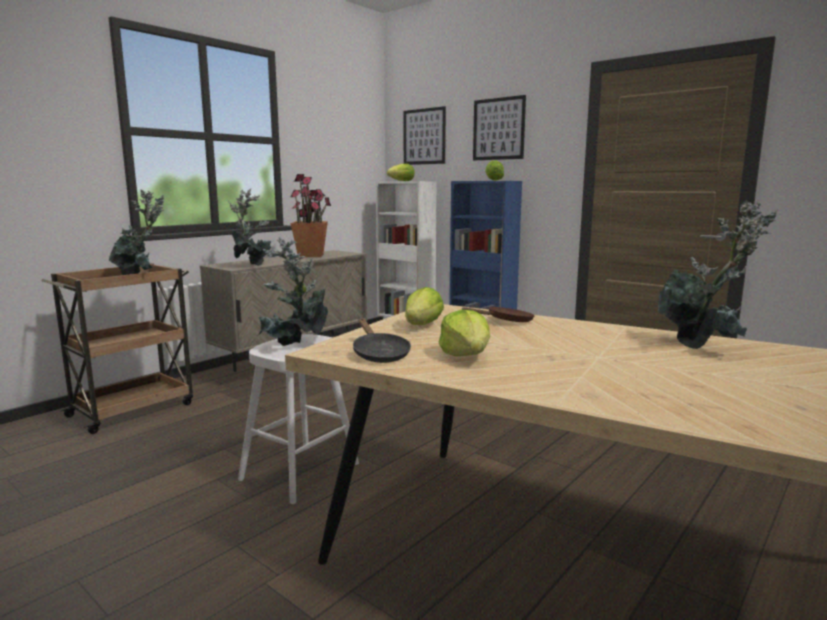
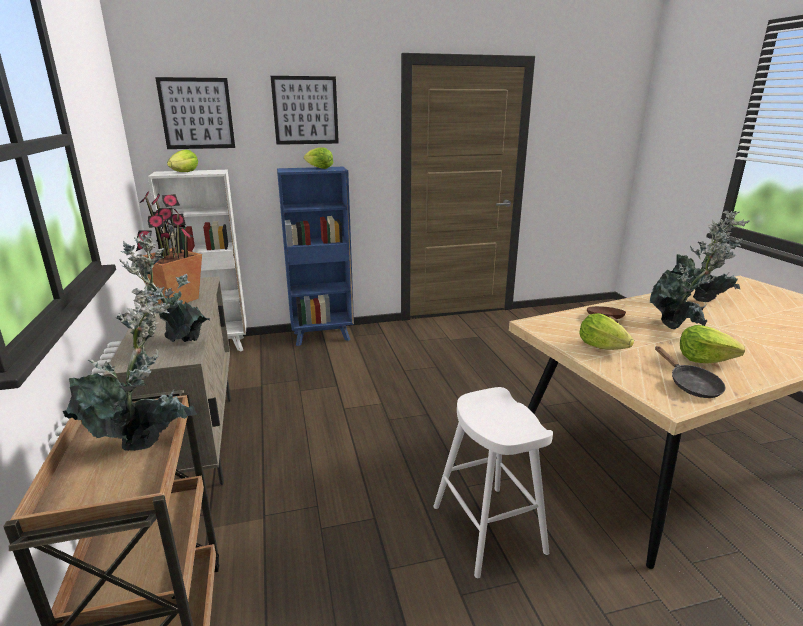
camera: 55 degrees left, 10 degrees up
(296, 347) = (493, 415): potted plant -> potted plant (679, 326)
(379, 354) = (690, 385): black frying pan -> black frying pan turned 60 degrees clockwise

